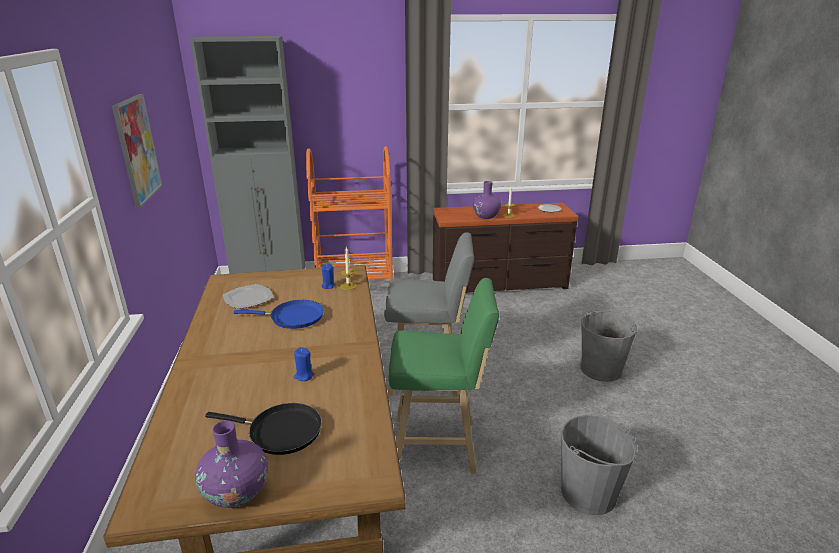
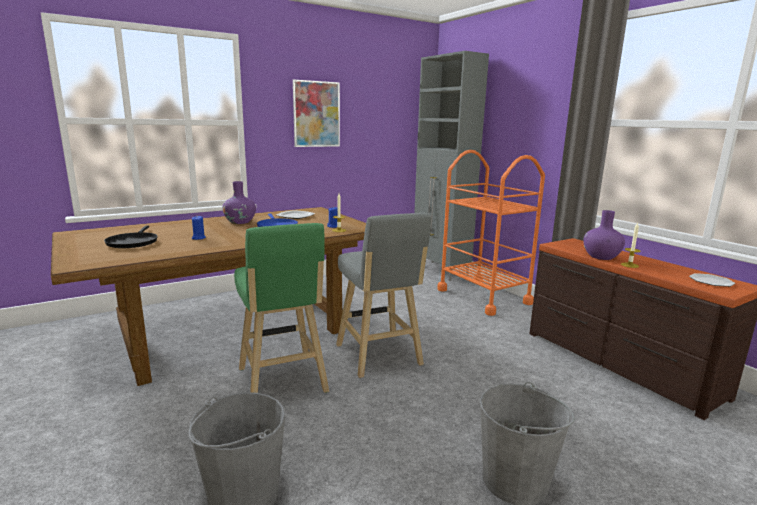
camera: 65 degrees right, 10 degrees down
(236, 492) = (75, 243): purple vase -> purple vase (240, 222)

